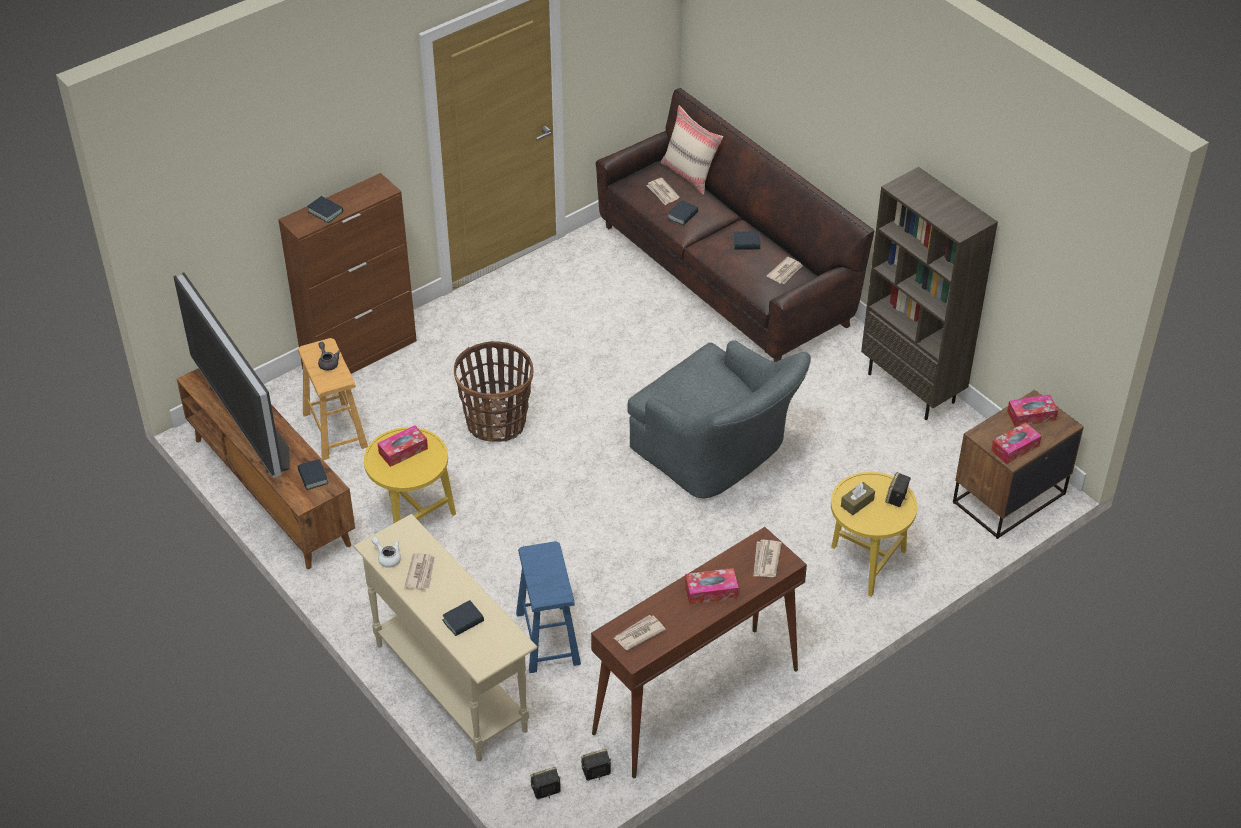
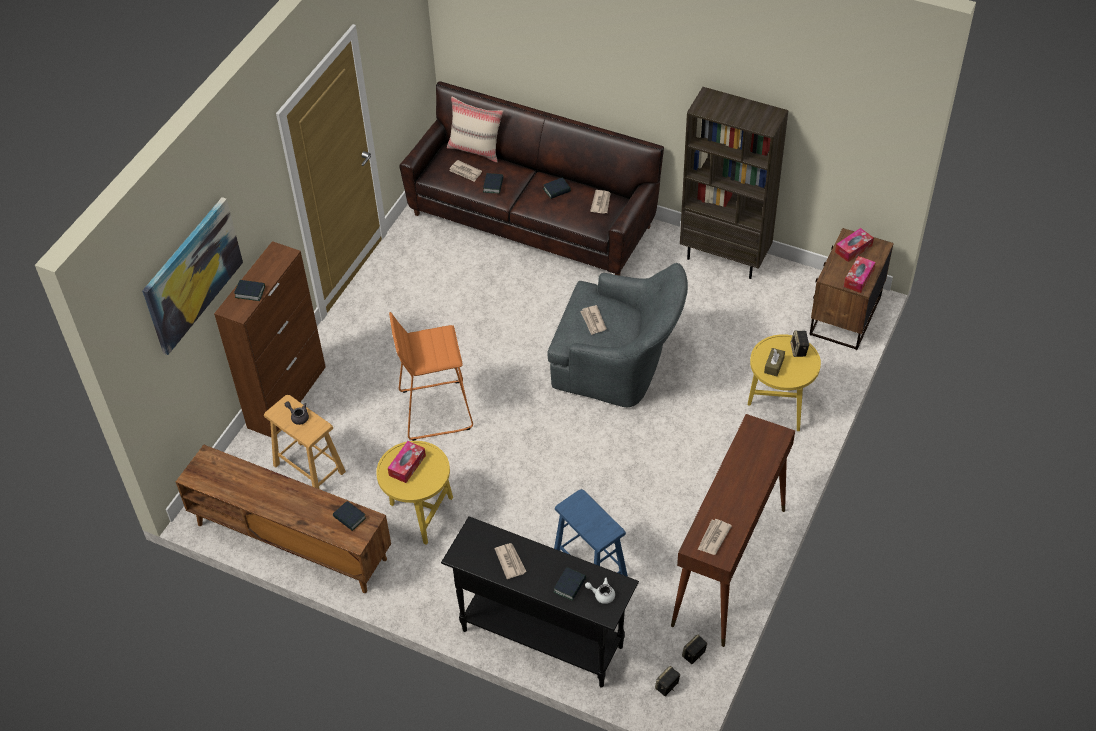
camera: 25 degrees left, 5 degrees up
(250, 424) = (266, 495): television -> none
(258, 165) = (192, 275): none -> picture
(387, 557) = (475, 560): white teapot -> white teapot (601, 594)
(451, 686) = (541, 637): beige console table -> black console table
(496, 423) = (435, 409): basket -> orange stool
(711, 591) = (742, 481): tissue box -> none
(766, 560) = (765, 439): newspaper -> newspaper (593, 321)

